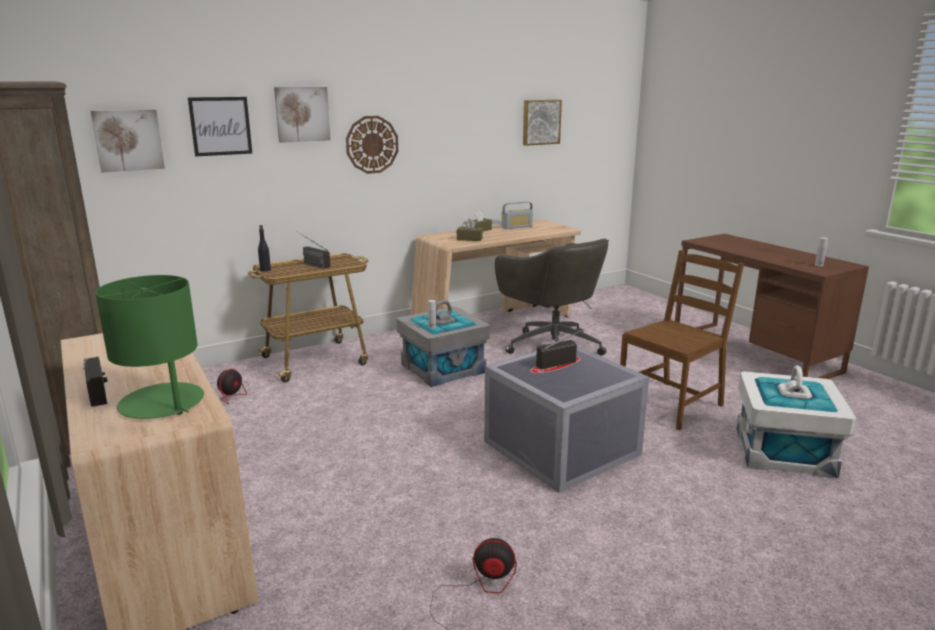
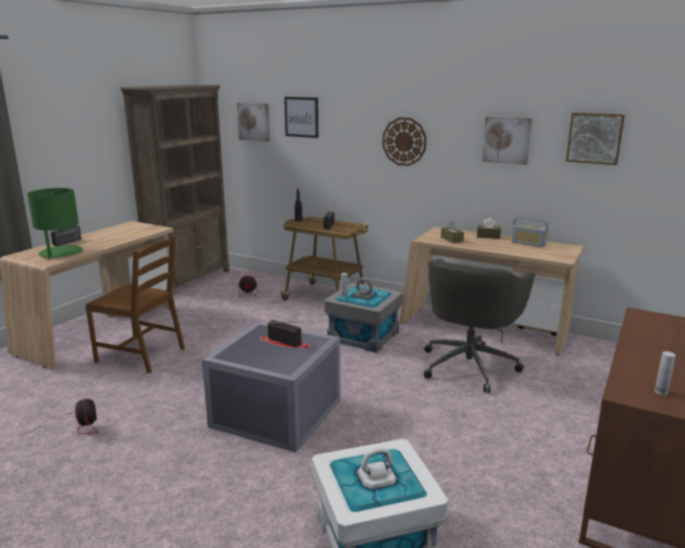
camera: 60 degrees right, 0 degrees up
(302, 114) = (353, 112): picture -> picture (506, 140)
(671, 404) = (416, 451): brown chair -> brown chair (142, 354)

